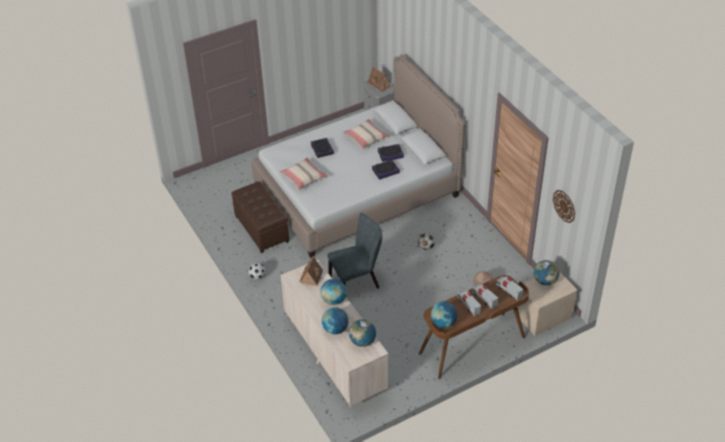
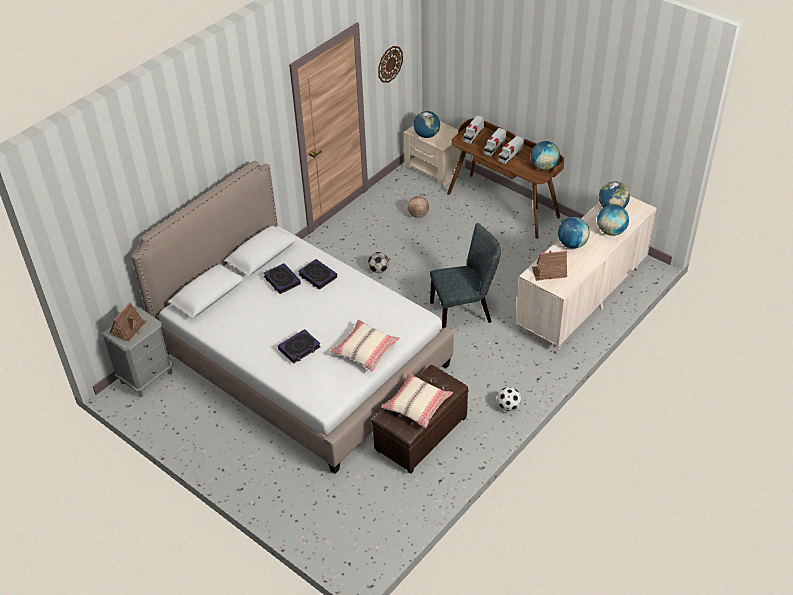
camera: 110 degrees left, 0 degrees up
(357, 281) = (465, 312): grey chair -> grey chair turned 120 degrees clockwise
(366, 138) = (256, 313): beige pillow -> beige pillow (417, 404)

